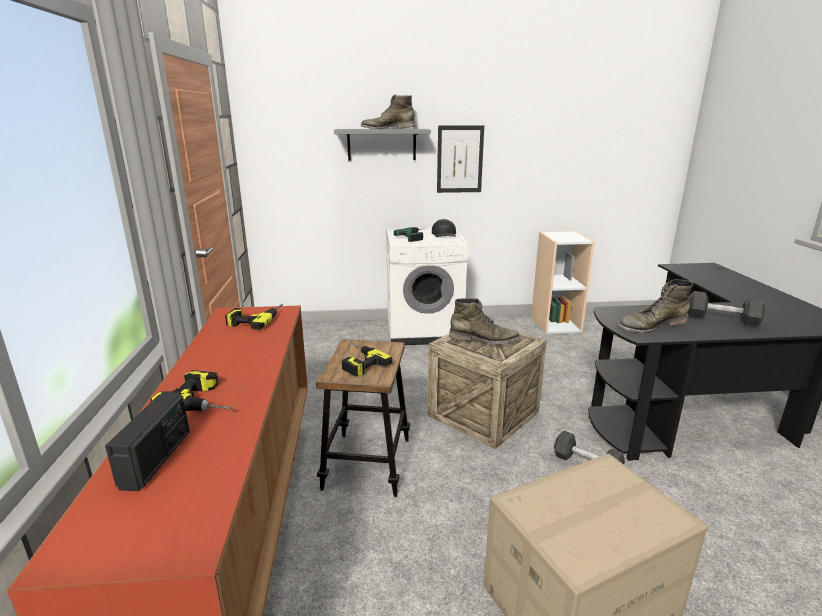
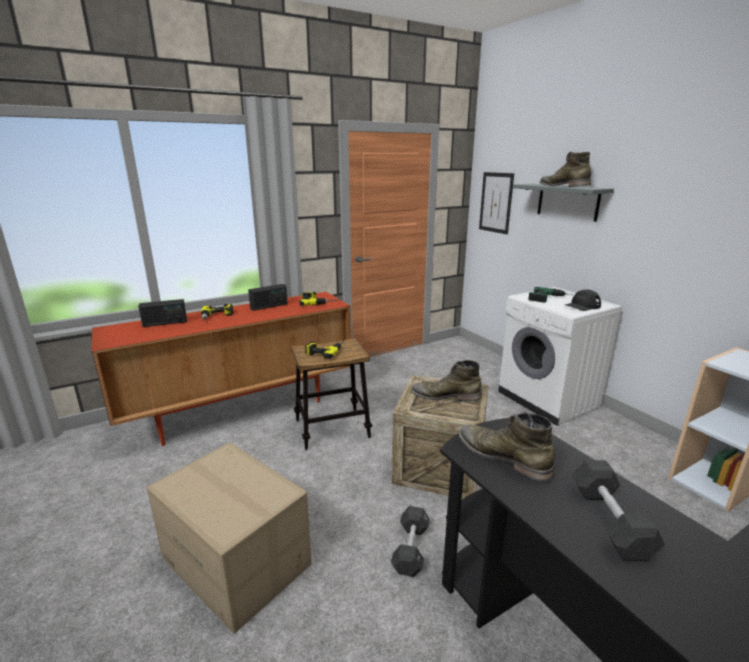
camera: 65 degrees right, 0 degrees up
(220, 351) = (269, 306): none -> radio
(460, 159) = (645, 228): picture -> picture (496, 202)
(484, 340) = (445, 395): green boot -> green boot turned 120 degrees clockwise

